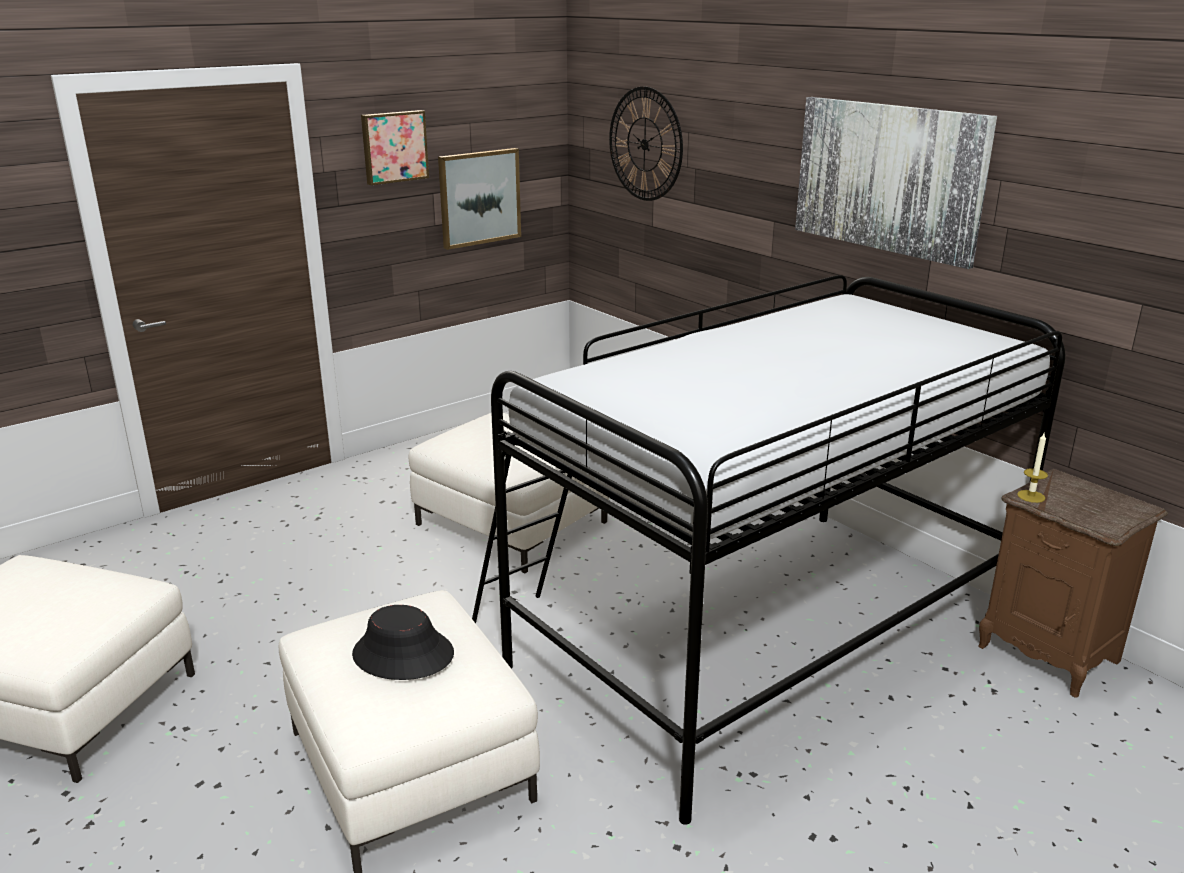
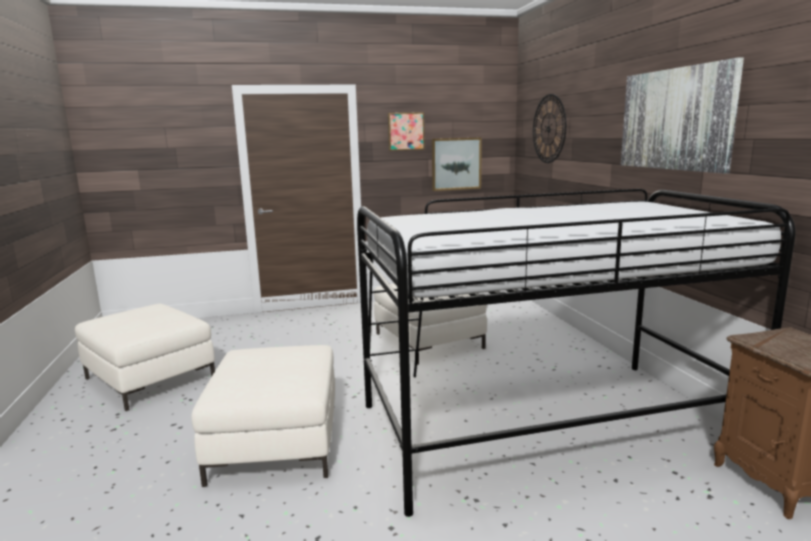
camera: 25 degrees right, 10 degrees down
(402, 654) = (272, 366): black hat -> none
(1031, 496) = (752, 338): candle -> none

